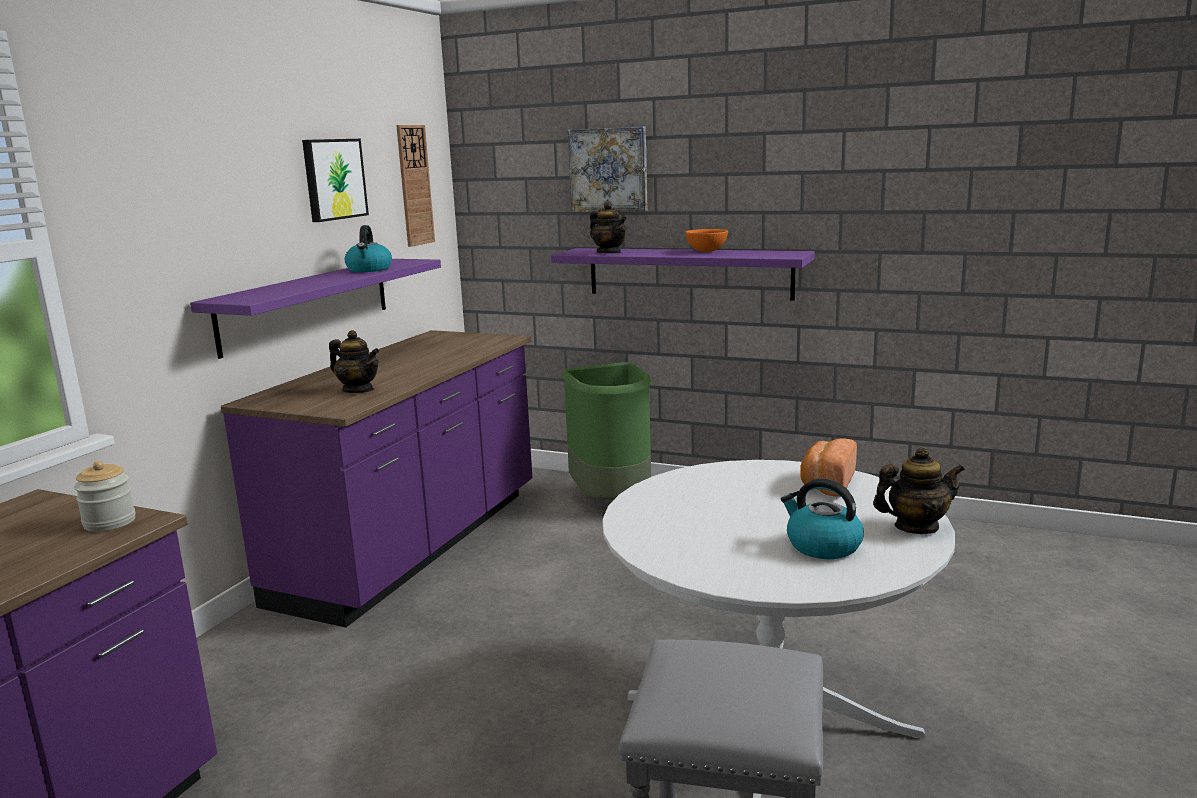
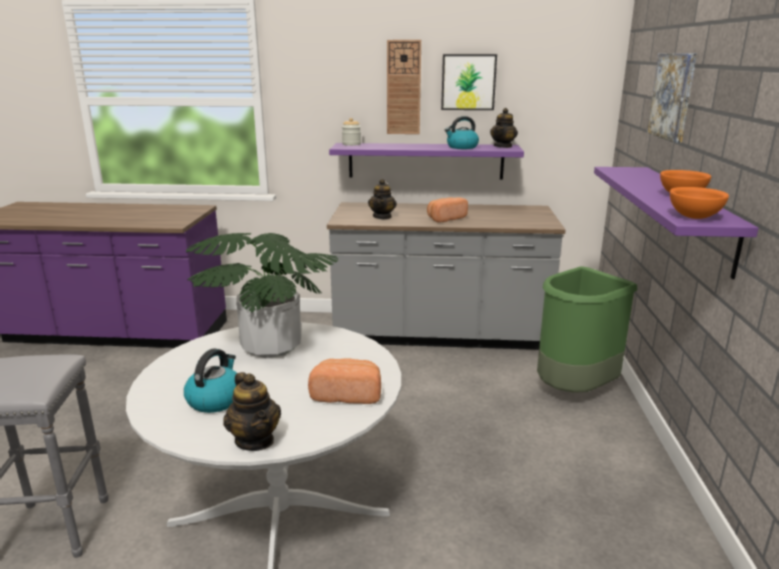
camera: 70 degrees right, 5 degrees up
(109, 522) = (174, 221): jar -> jar (351, 144)
(414, 546) = (439, 335): purple counter -> grey counter
(415, 185) = (563, 92): wall clock -> wall clock (403, 88)
(418, 367) = (445, 218): none -> bread
(609, 253) = (627, 175): teapot -> teapot (503, 146)
(687, 513) = (272, 346): none -> potted plant
(780, 255) = (694, 217): none -> orange bowl

